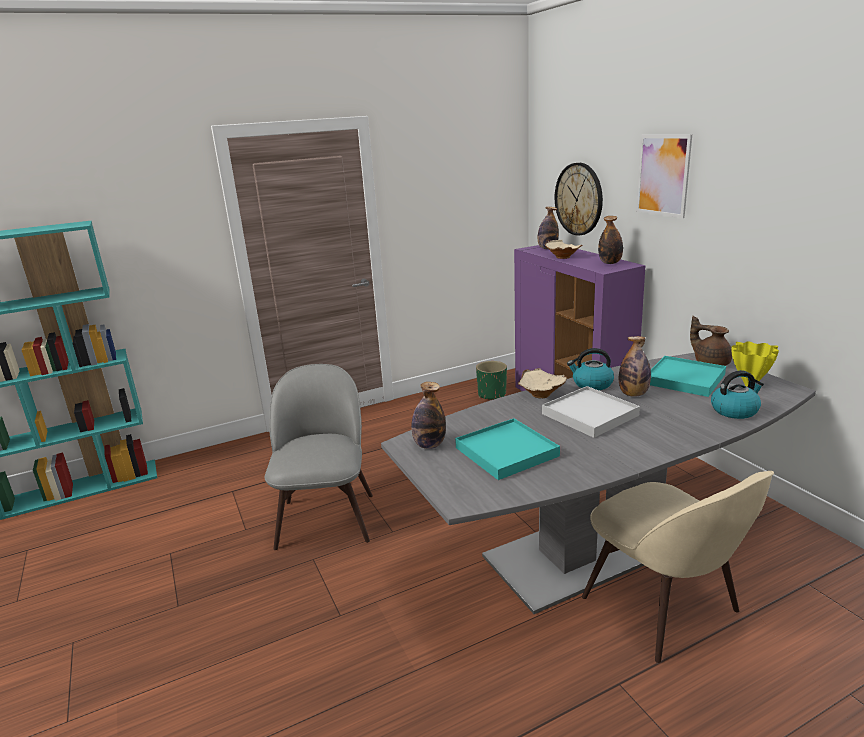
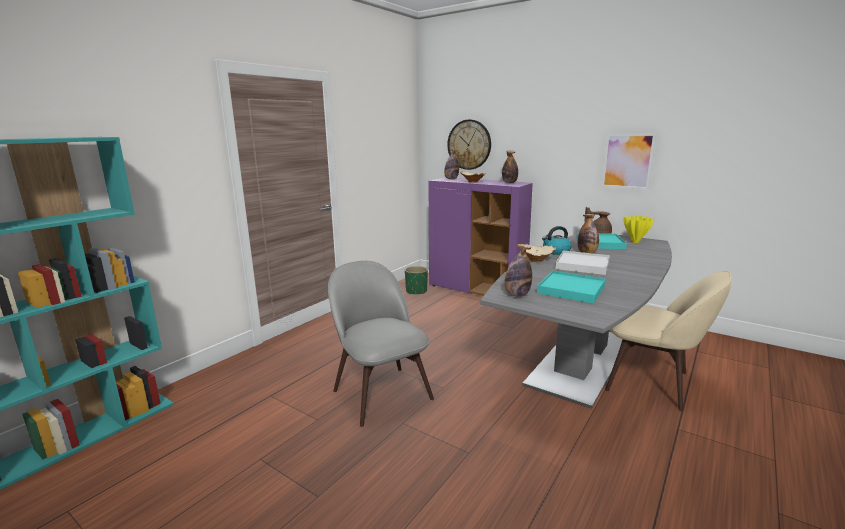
camera: 30 degrees left, 5 degrees down
(663, 175) = (542, 123): picture -> picture (627, 161)
(735, 410) = (649, 253): kettle -> none

